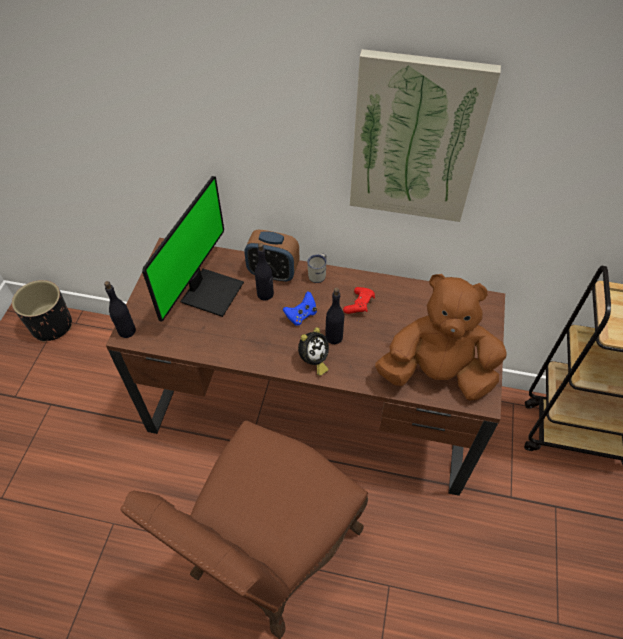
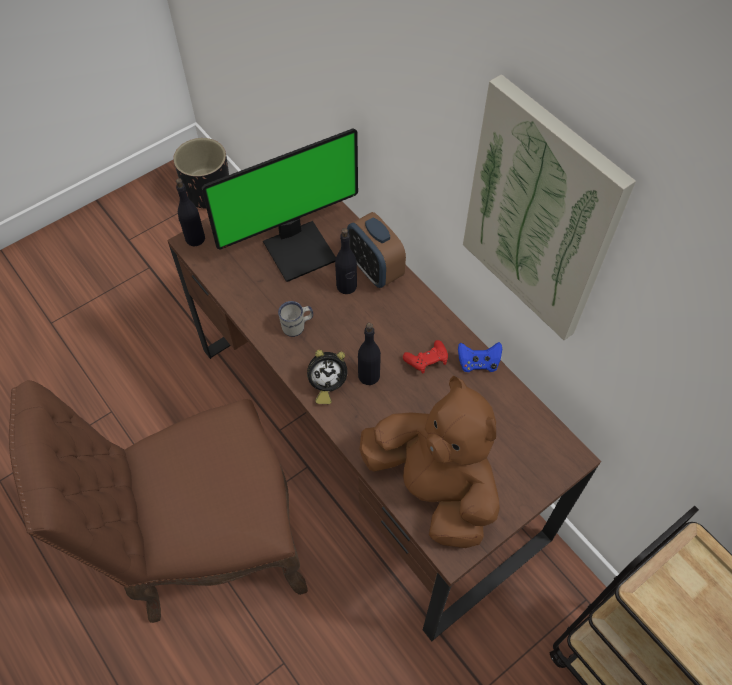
camera: 40 degrees right, 5 degrees up
(301, 315) = (359, 331): blue game controller -> blue game controller (478, 363)
(318, 274) = (418, 301): white mug -> white mug (297, 326)

